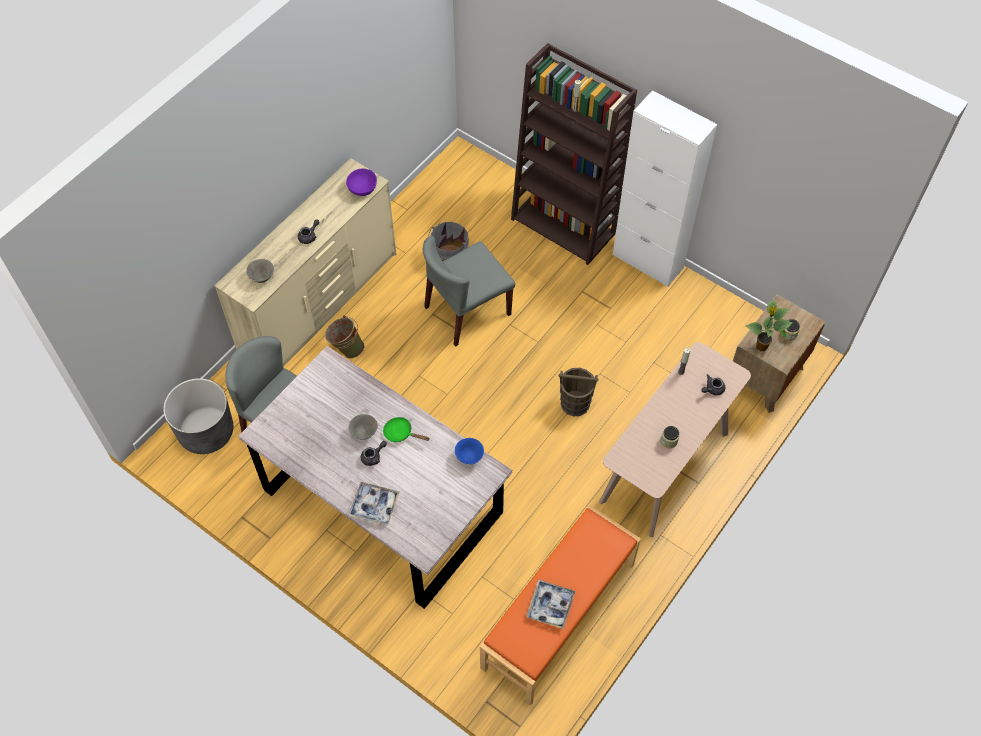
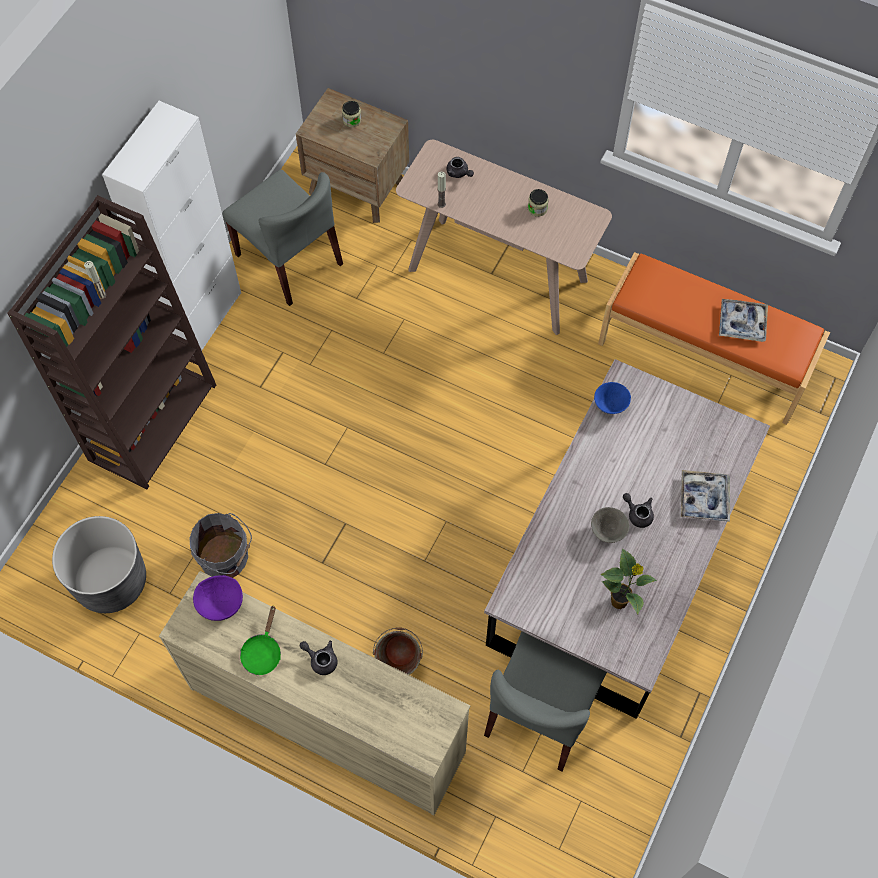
camera: 100 degrees left, 5 degrees up
(206, 432) = (568, 823): grey planter -> grey planter (111, 581)
(262, 278) = (408, 709): grey bowl -> none
(401, 433) = (597, 488): green frying pan -> green frying pan (262, 652)
(467, 311) = (312, 519): grey chair -> grey chair (289, 260)
(575, 403) = (431, 373): brown bucket -> none
(761, 347) = (375, 145): potted plant -> potted plant (620, 602)

